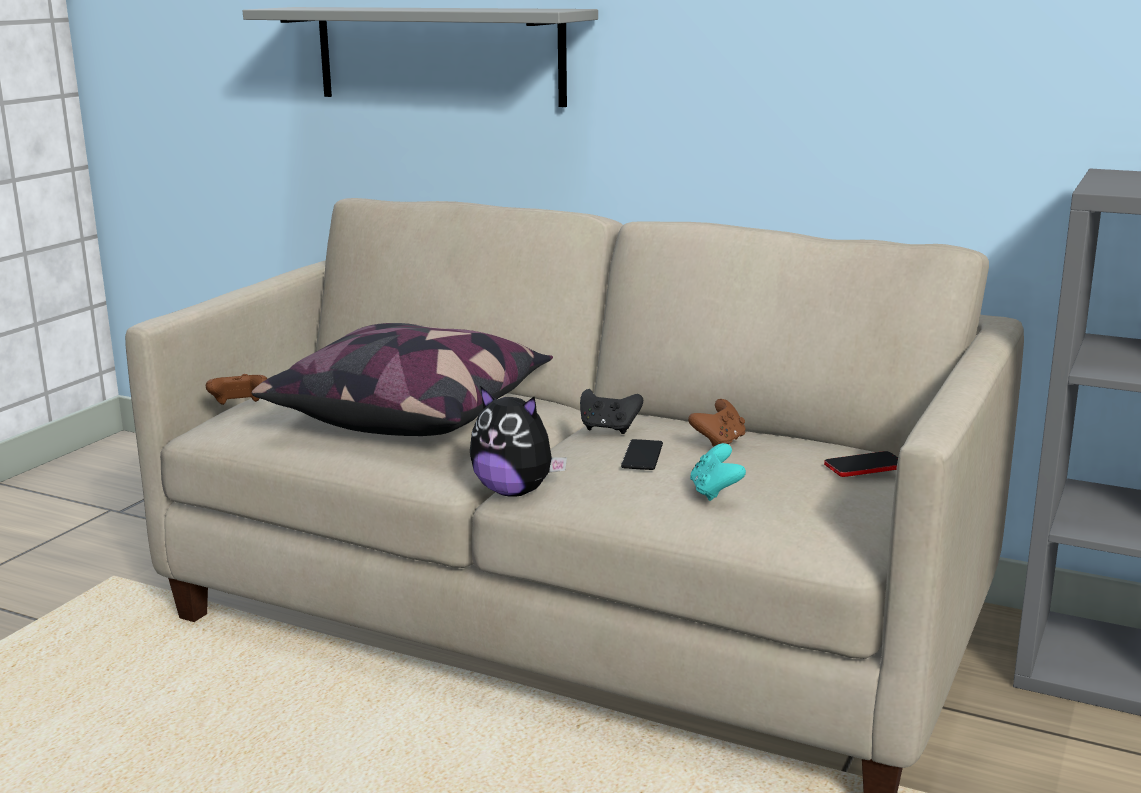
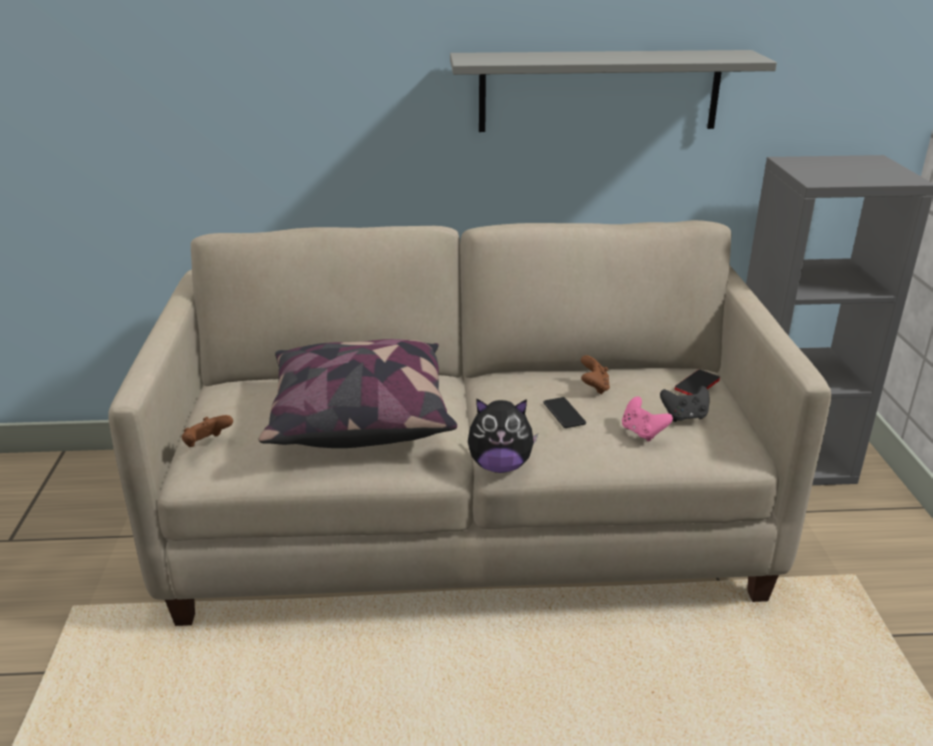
camera: 30 degrees left, 10 degrees up
(438, 55) = (251, 98): grey shelf -> grey shelf (599, 91)
(608, 429) = (513, 394): black game controller -> black game controller (684, 417)
(715, 492) = (642, 432): turquoise game controller -> pink game controller

